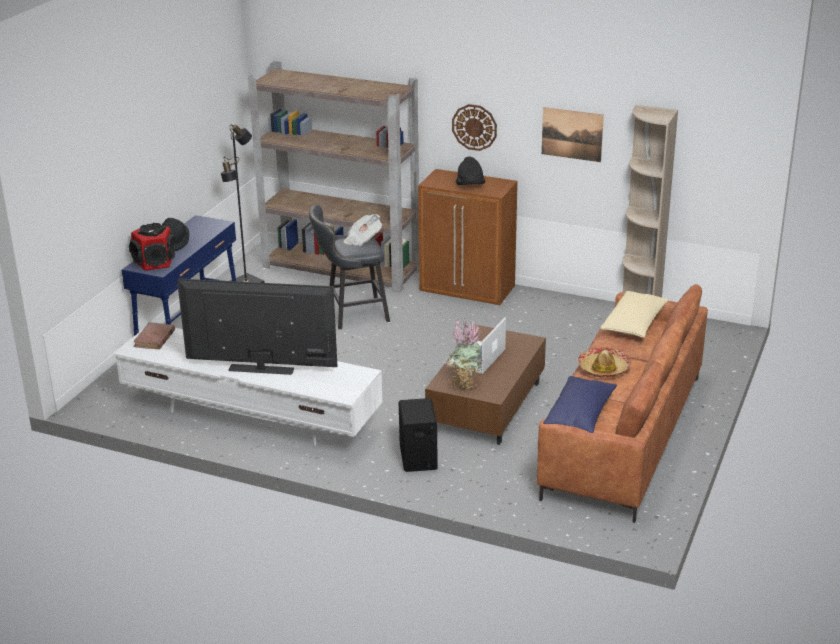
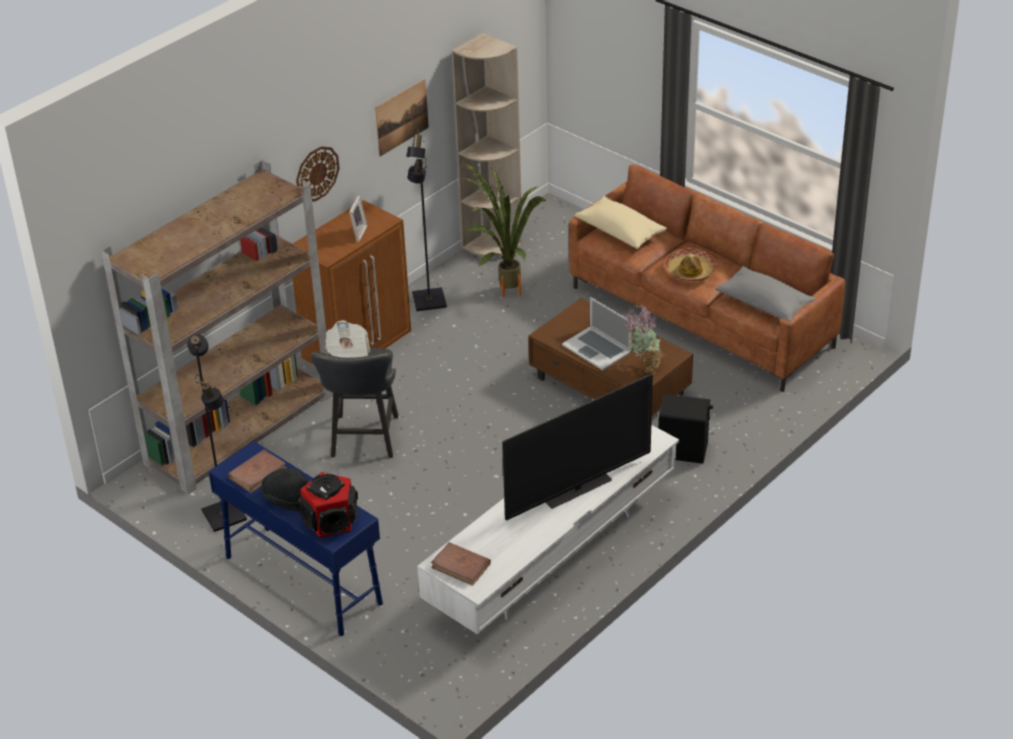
camera: 70 degrees left, 10 degrees up
(198, 229) = (258, 473): none -> brown book
(261, 370) = (578, 491): television -> television turned 150 degrees counterclockwise
(470, 186) = (357, 233): black hat -> picture frame
(545, 304) = (429, 300): none -> black floor lamp
(580, 416) = (765, 304): blue pillow -> grey pillow
(585, 332) = (502, 290): none -> potted plant

